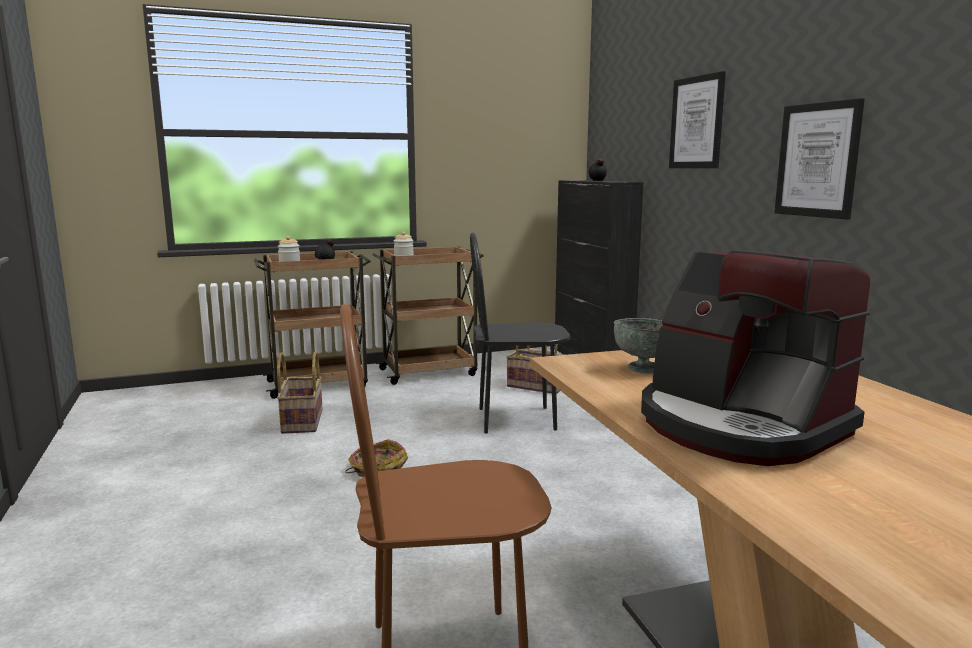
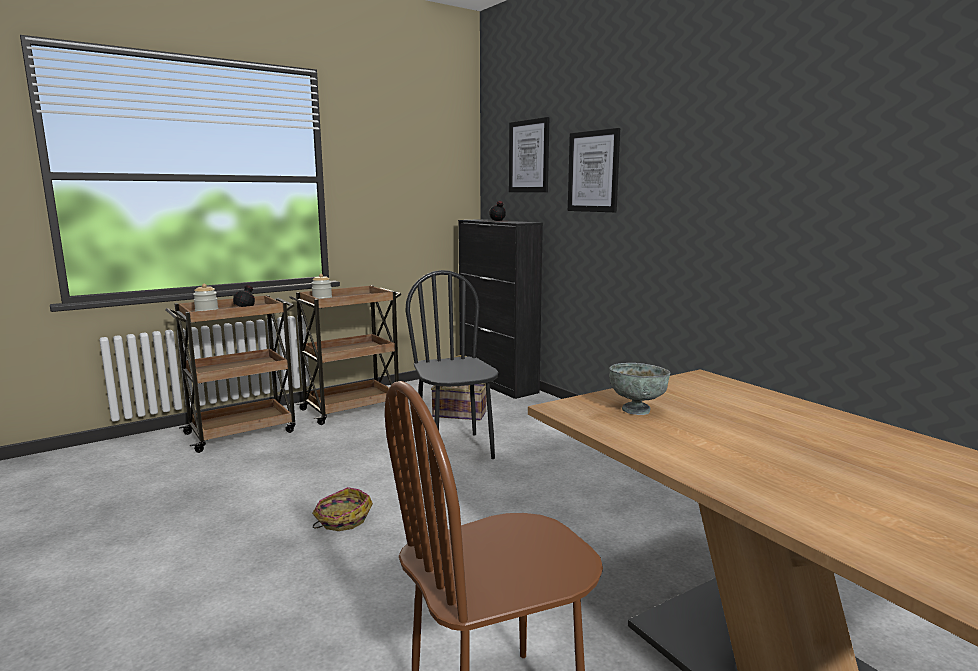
camera: 15 degrees left, 0 degrees up
(301, 421) = (240, 475): basket -> none
(516, 419) = (455, 450): black chair -> black chair turned 90 degrees clockwise
(739, 426) = (762, 464): coffee machine -> none
(817, 160) = (711, 208): picture -> picture (529, 156)

